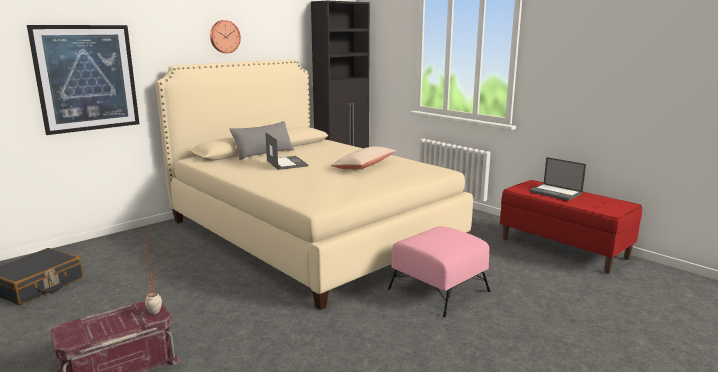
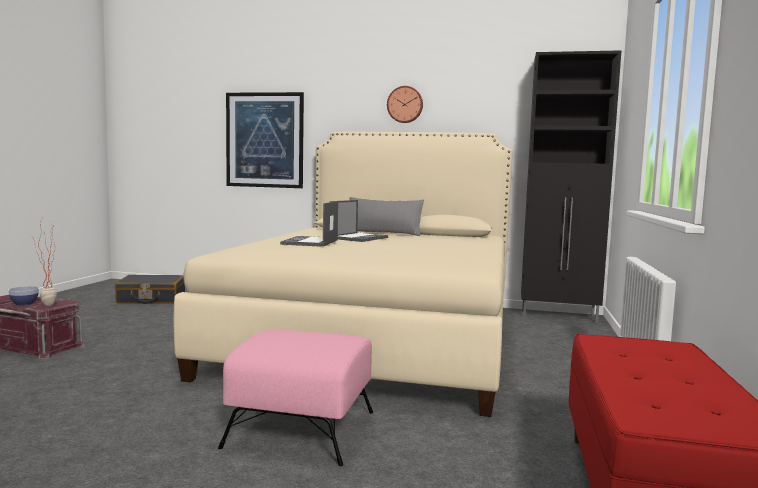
camera: 55 degrees right, 10 degrees down
(113, 326) = (24, 304): none -> bowl
(364, 166) = (411, 251): beige pillow -> none
(556, 192) = (660, 365): laptop -> laptop (310, 242)

